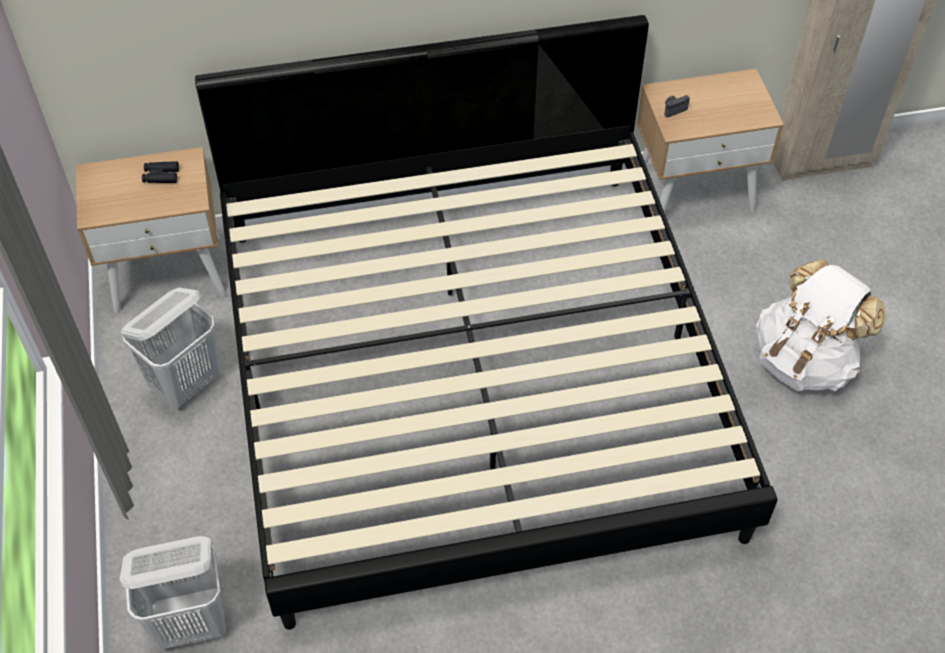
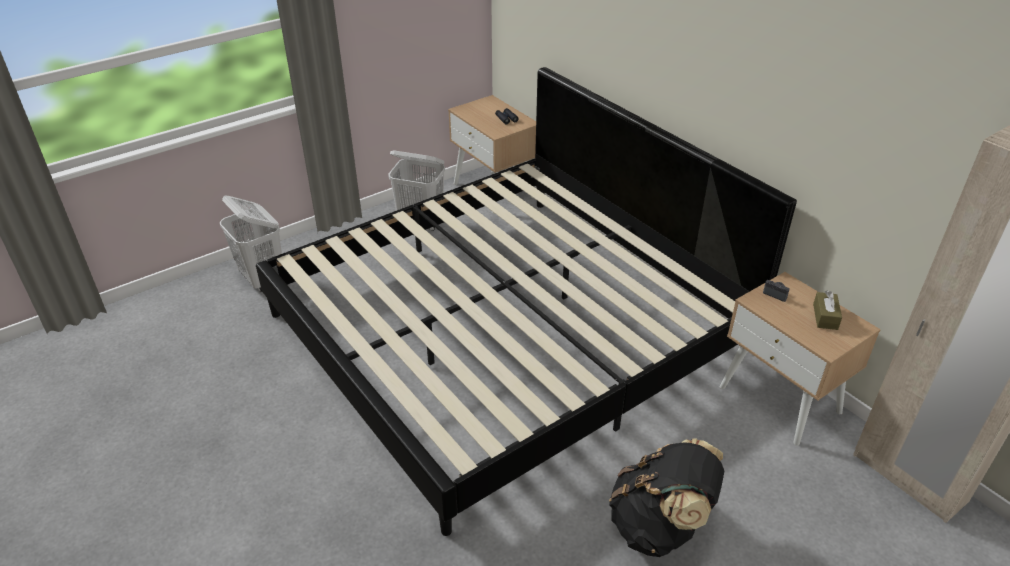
camera: 65 degrees right, 15 degrees down
(722, 94) = (825, 316): none -> brown tissue box
(804, 360) = (659, 526): white backpack -> black backpack

